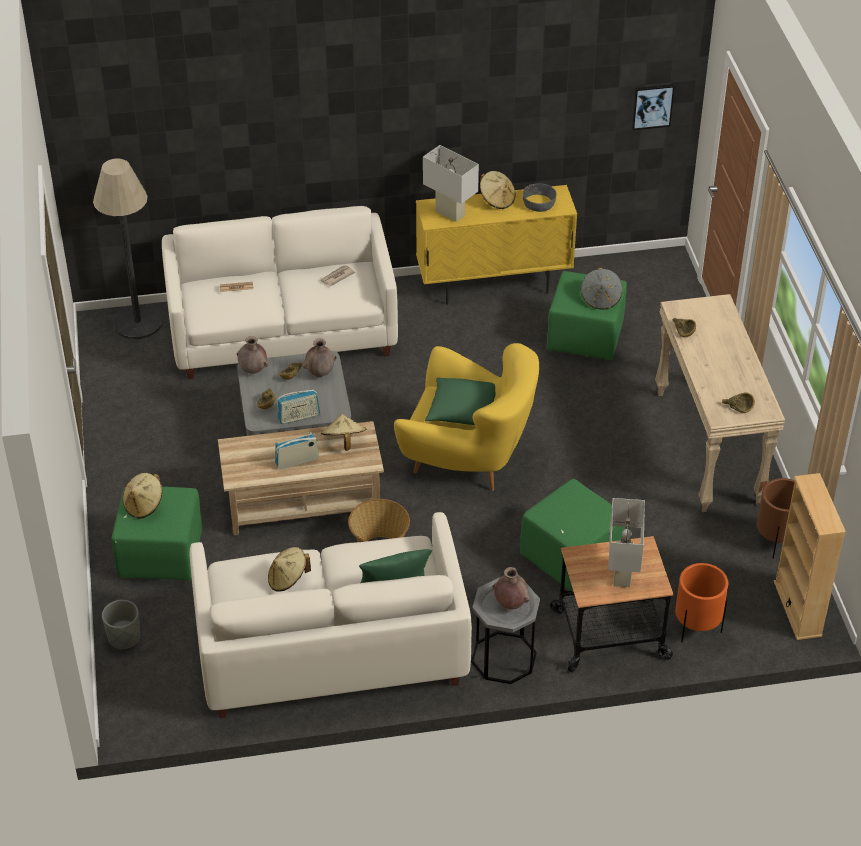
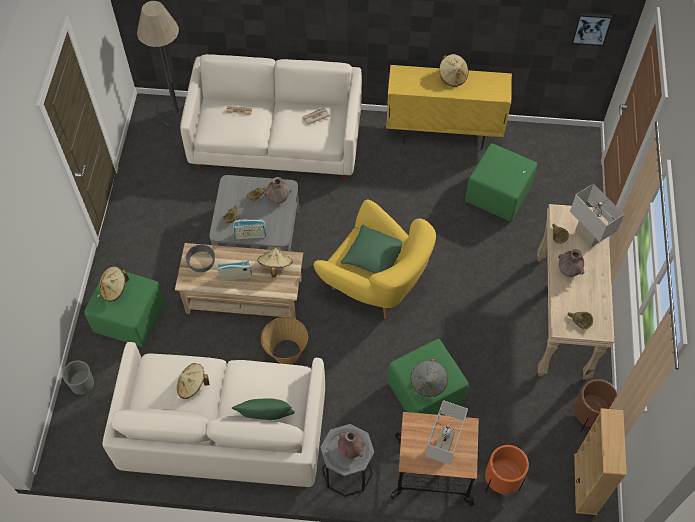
camera: 15 degrees right, 15 degrees up
(253, 370) = (230, 185): brown vase -> brown vase (568, 271)
(450, 213) = (412, 82): white table lamp -> white table lamp (587, 236)
(539, 203) = (484, 87): grey bowl -> grey bowl (202, 262)
(601, 299) = (511, 176): grey hat -> grey hat (428, 383)

